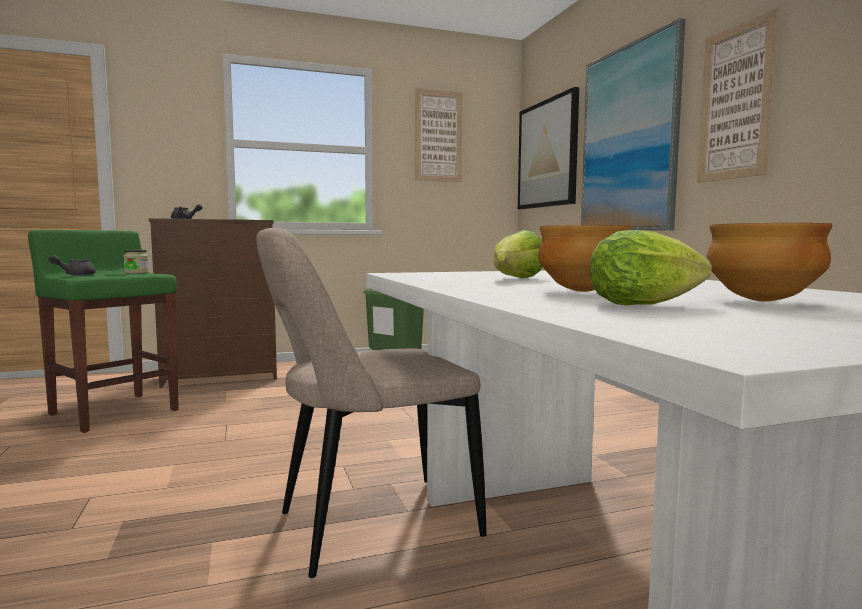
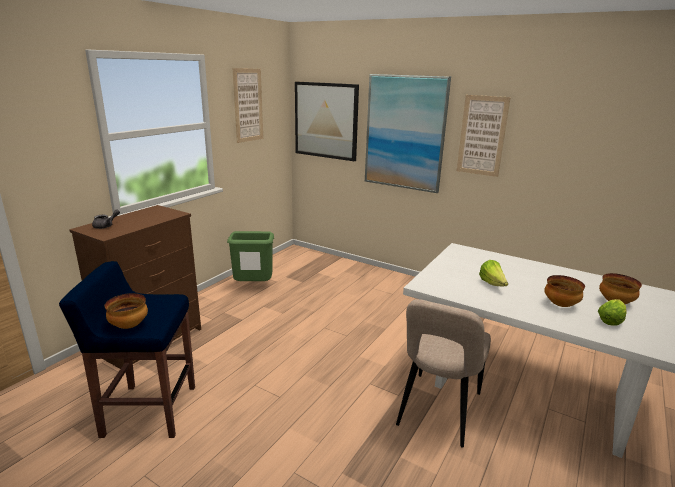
camera: 40 degrees left, 15 degrees up
(75, 275) = (129, 326): grey teapot -> bowl
(113, 412) = (148, 410): green stool -> blue stool
(136, 273) = (156, 302): jar -> none

